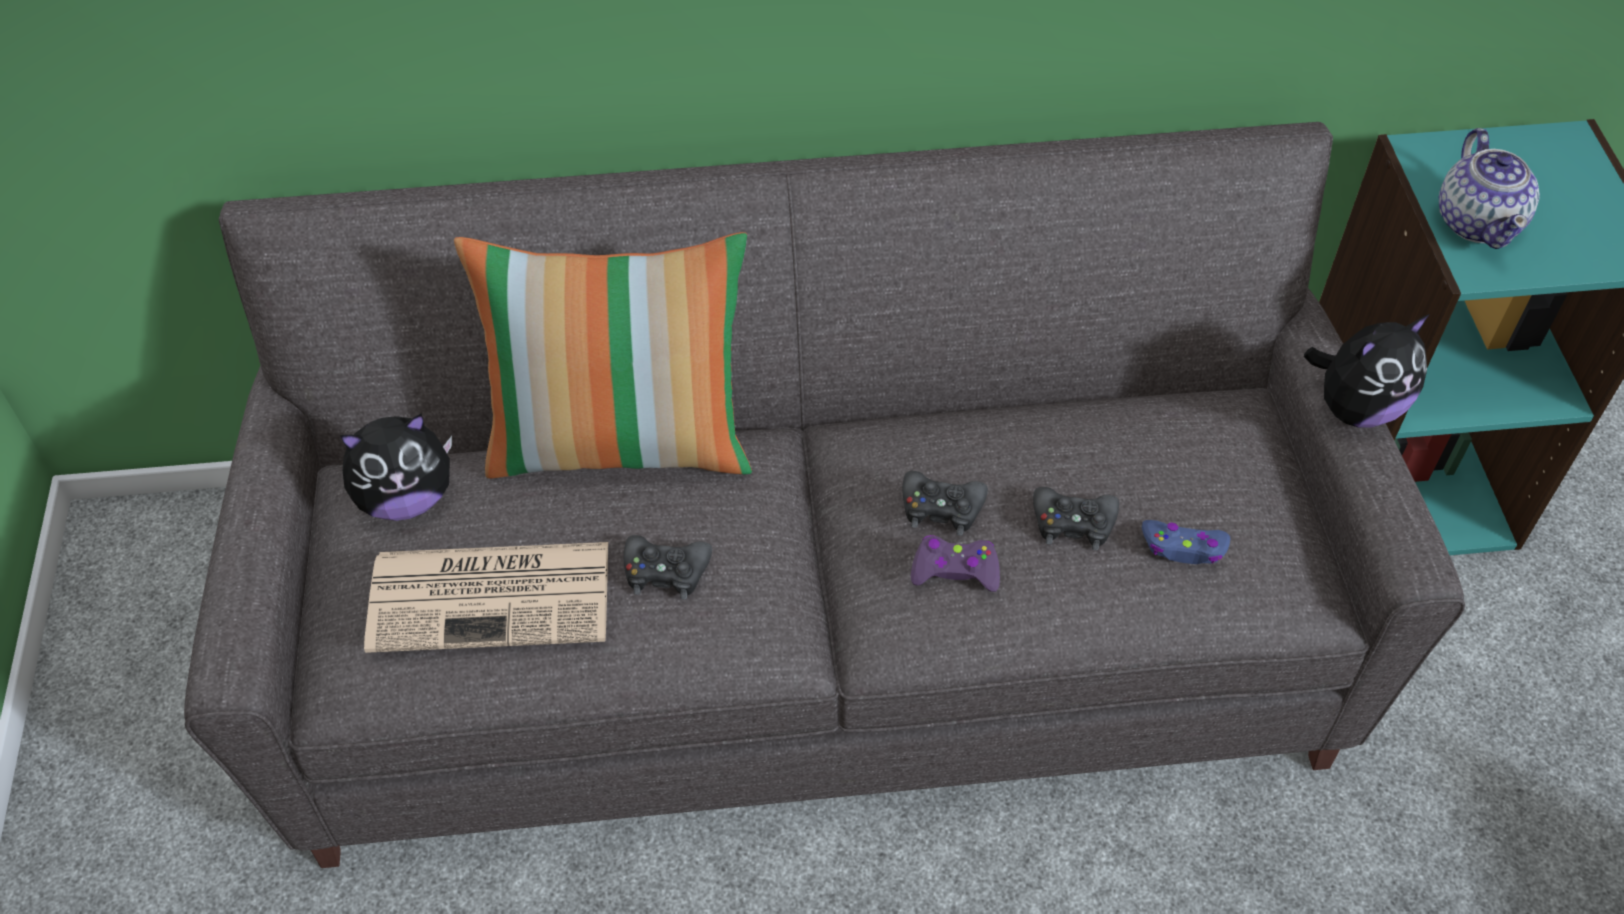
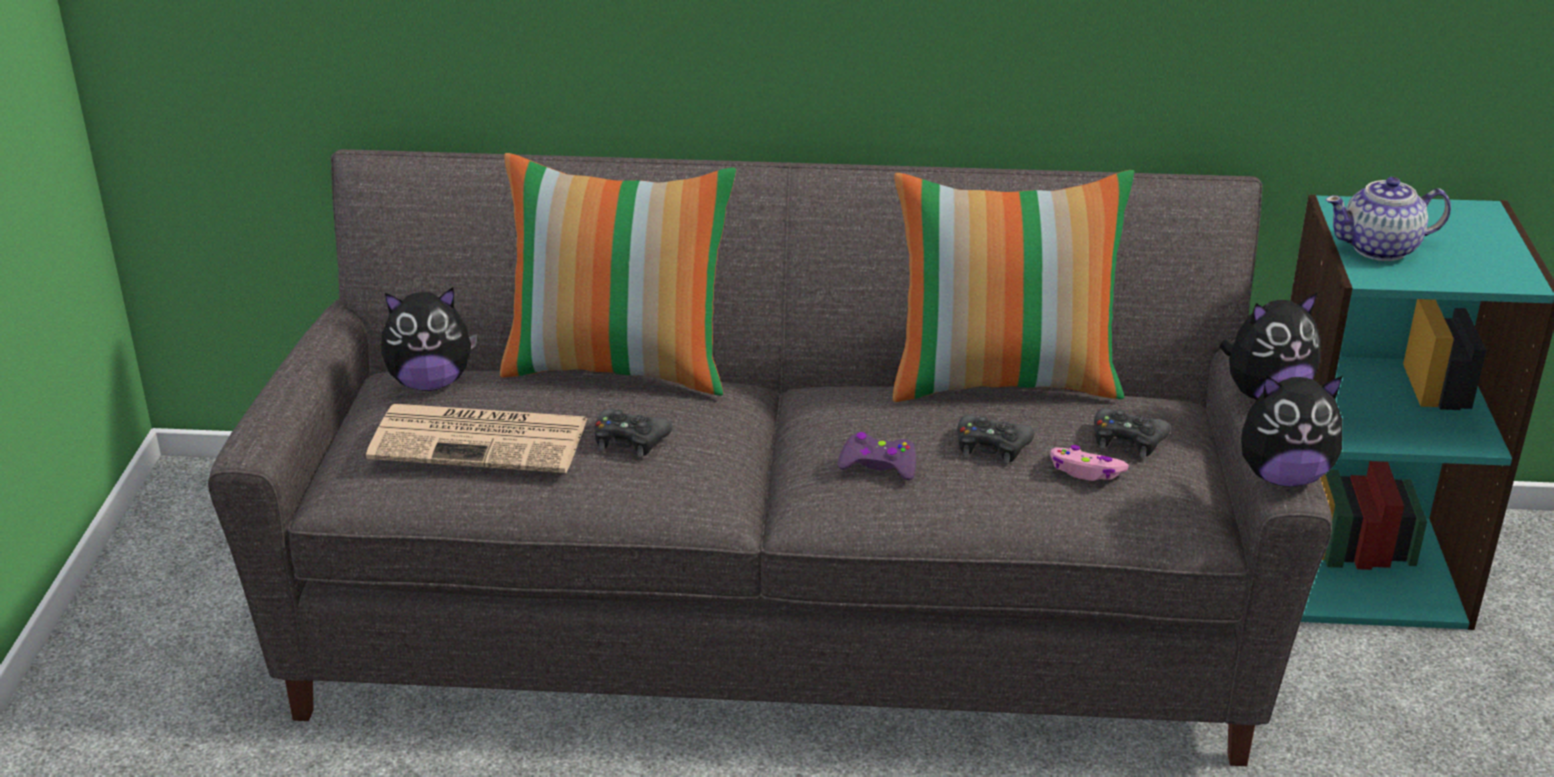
camera: 10 degrees right, 20 degrees down
(941, 508) = (878, 427): black game controller -> black game controller (1127, 440)
(1060, 404) = (1004, 380): none -> pillow
(1184, 548) = (1086, 471): blue game controller -> pink game controller
(1406, 546) = (1283, 476): none -> plush toy
(1478, 221) = (1381, 249): teapot -> teapot turned 75 degrees clockwise

